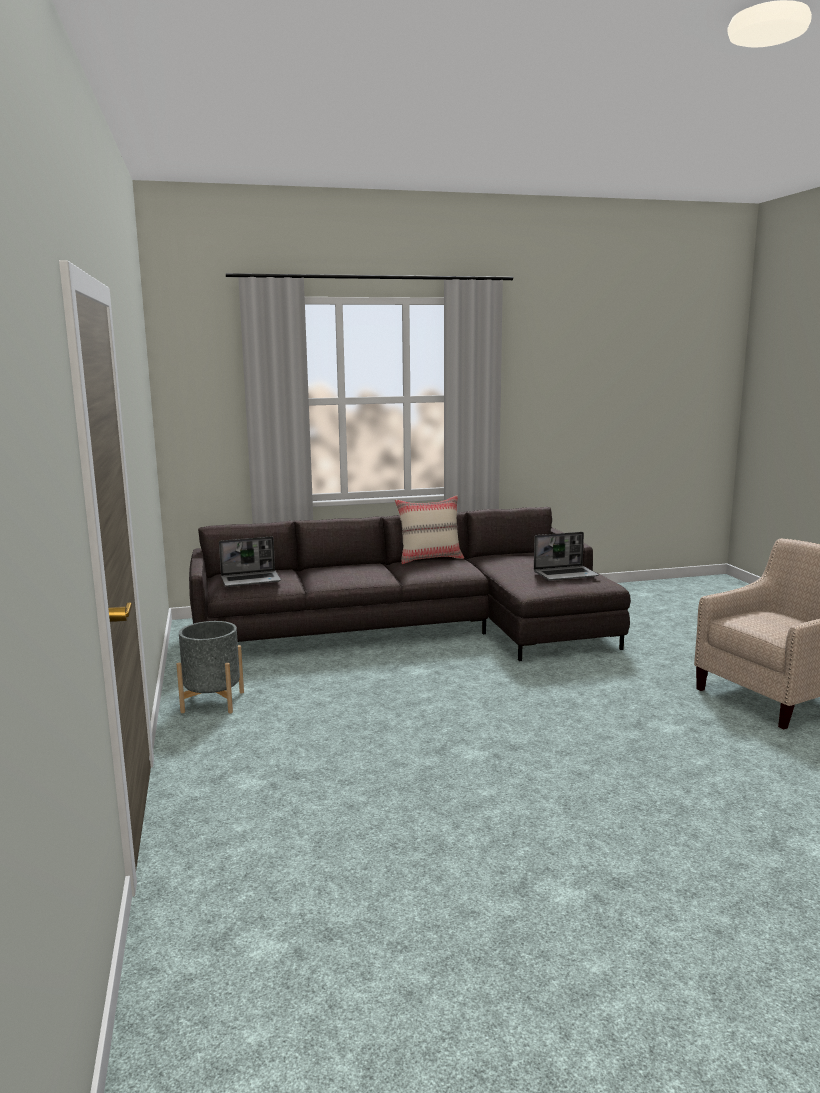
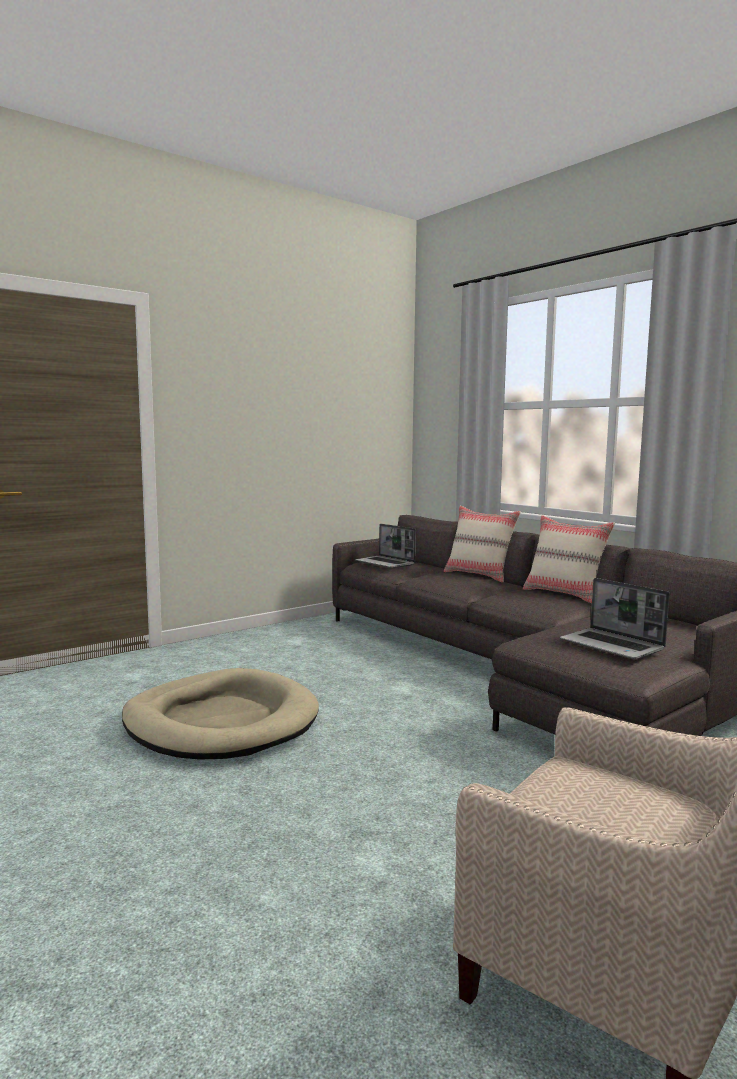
camera: 65 degrees right, 5 degrees down
(213, 702) = (265, 639): grey planter -> none
(340, 565) = (479, 575): none -> beige pillow
(428, 748) = (221, 722): none -> beige dog bed

